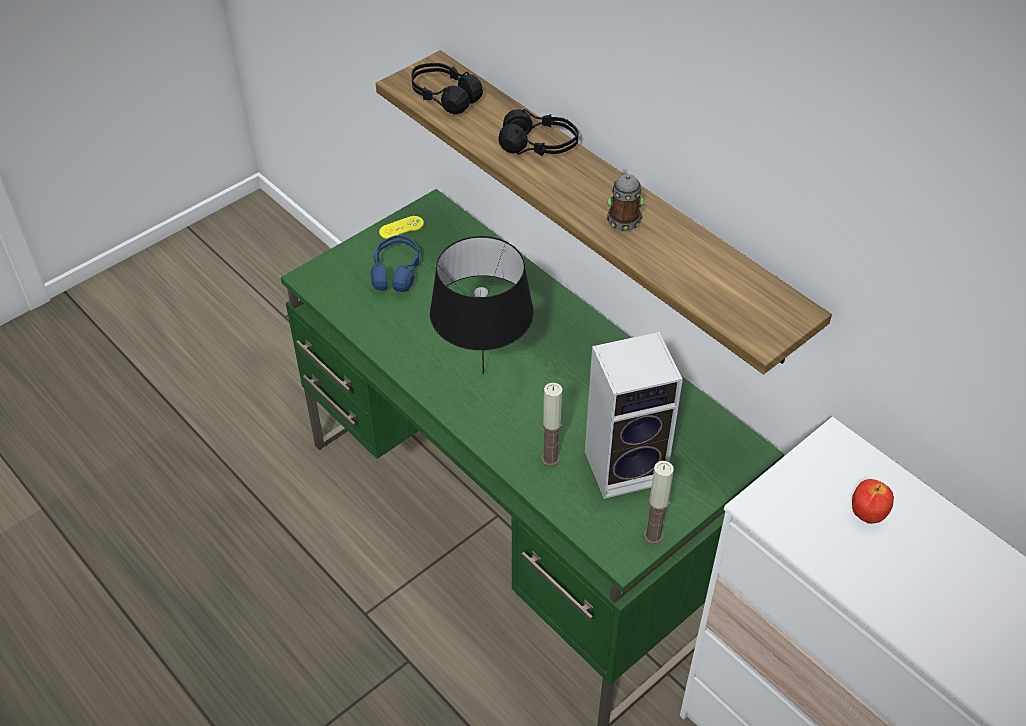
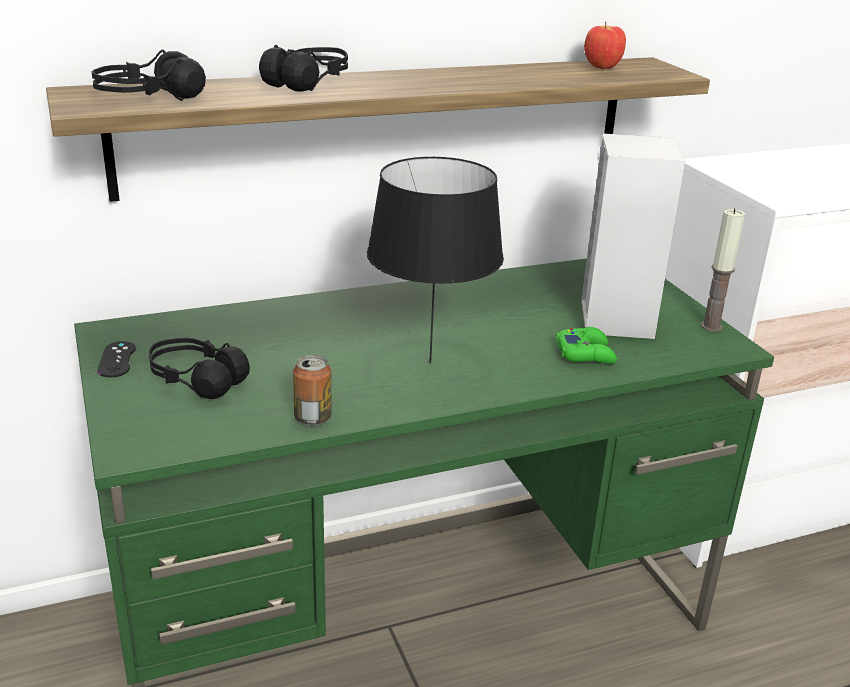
camera: 70 degrees left, 20 degrees down
(380, 339) = (313, 418): none -> can
(396, 272) = (196, 380): blue headphones -> black headphones
(401, 228) = (117, 359): yellow game controller -> black game controller
(550, 458) = (585, 353): candle -> green game controller
(623, 217) = (466, 78): mug -> none
(866, 514) = (793, 171): apple -> apple (601, 68)

